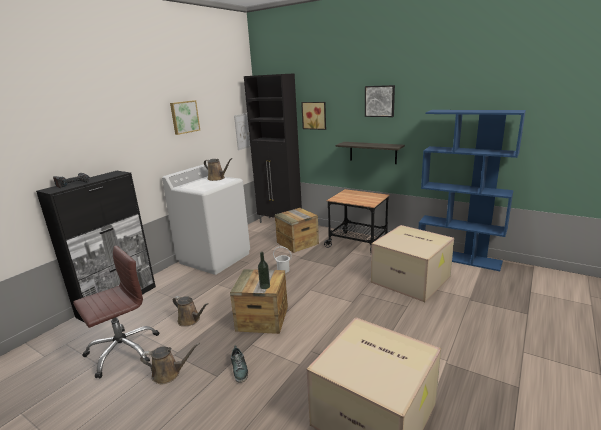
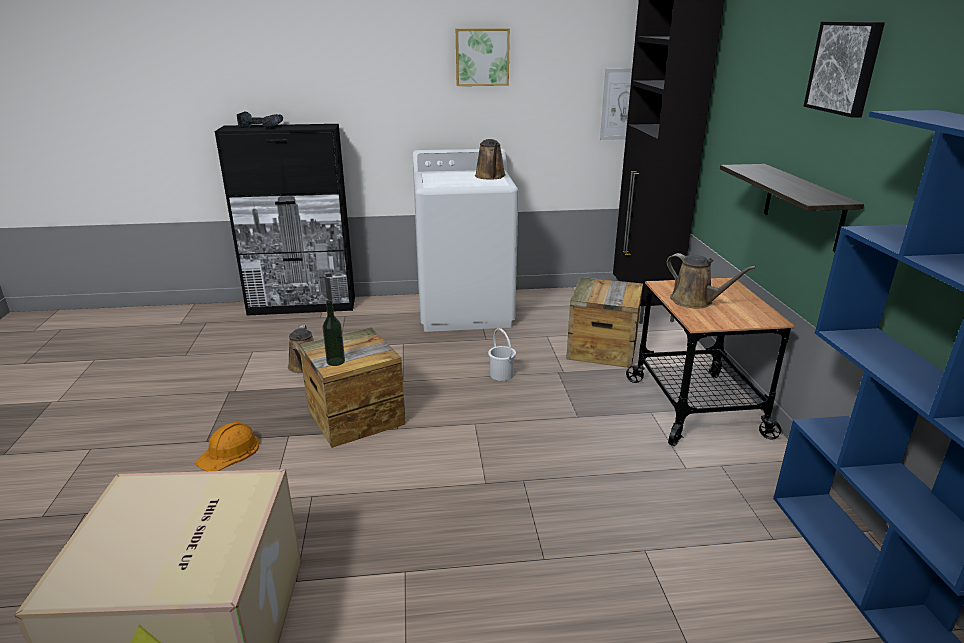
camera: 50 degrees right, 5 degrees up
(123, 351) = (215, 357): brown office chair -> none
(169, 373) = (192, 406): brown watering can -> brown watering can (695, 301)
(240, 369) = (229, 452): shoe -> orange hard hat
(314, 115) = (737, 89): picture -> none
(412, 279) = (655, 529): cardboard box -> none

